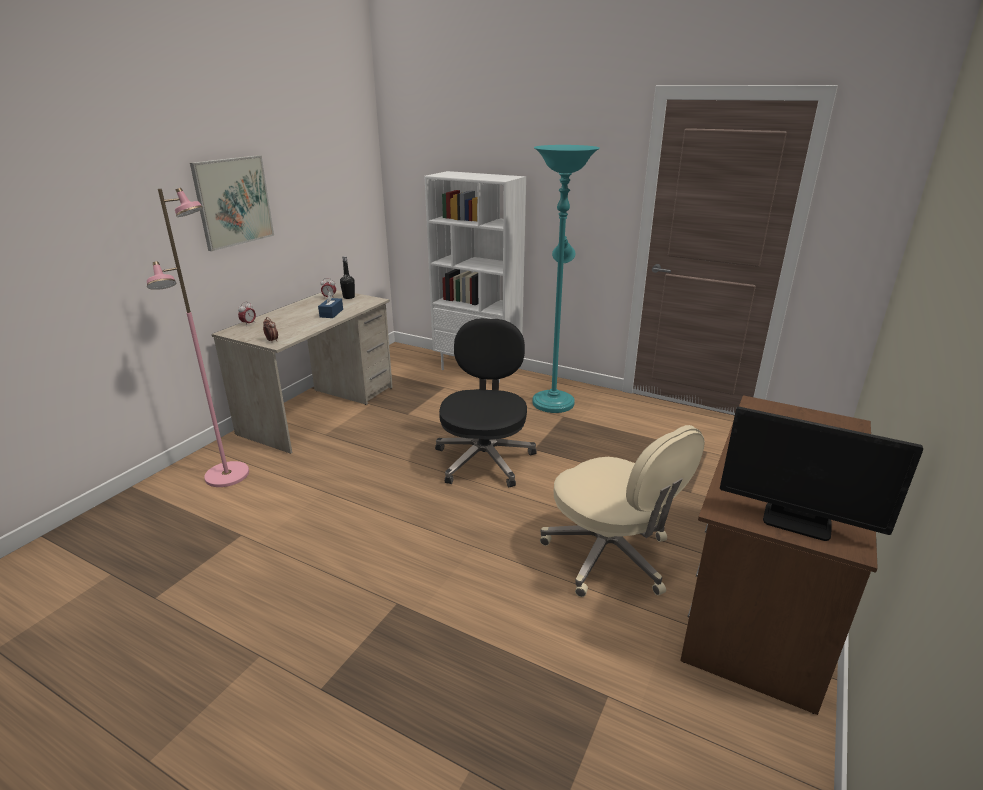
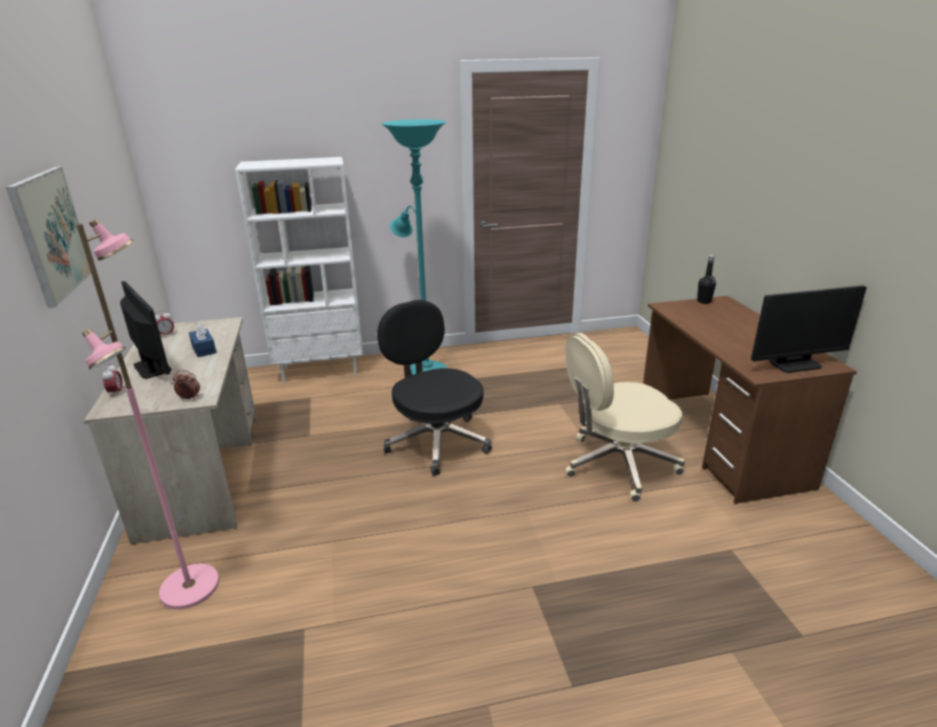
camera: 40 degrees left, 0 degrees up
(288, 315) = (152, 368): none -> monitor
(349, 297) = (190, 328): black bottle -> black bottle (704, 301)
(610, 556) = (617, 465): beige office chair -> beige office chair turned 150 degrees clockwise

